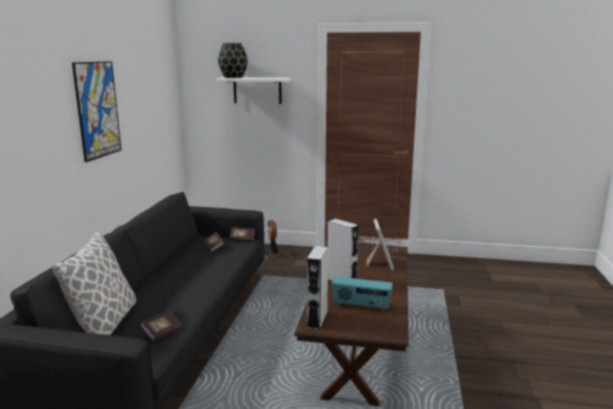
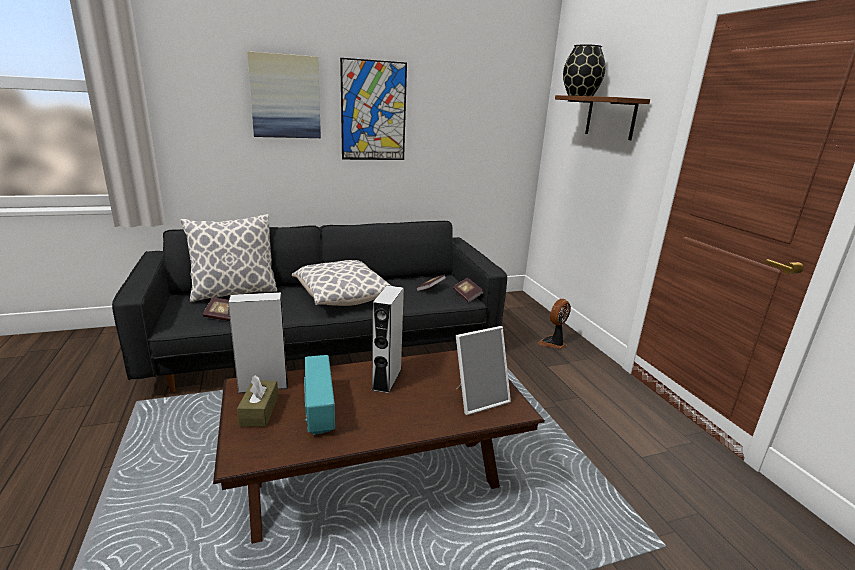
camera: 60 degrees right, 5 degrees up
(39, 109) = (285, 96): none -> picture
(188, 279) = (342, 298): none -> pillow
(257, 90) = (610, 117): white shelf -> brown shelf
(348, 324) = (259, 411): none -> brown tissue box

